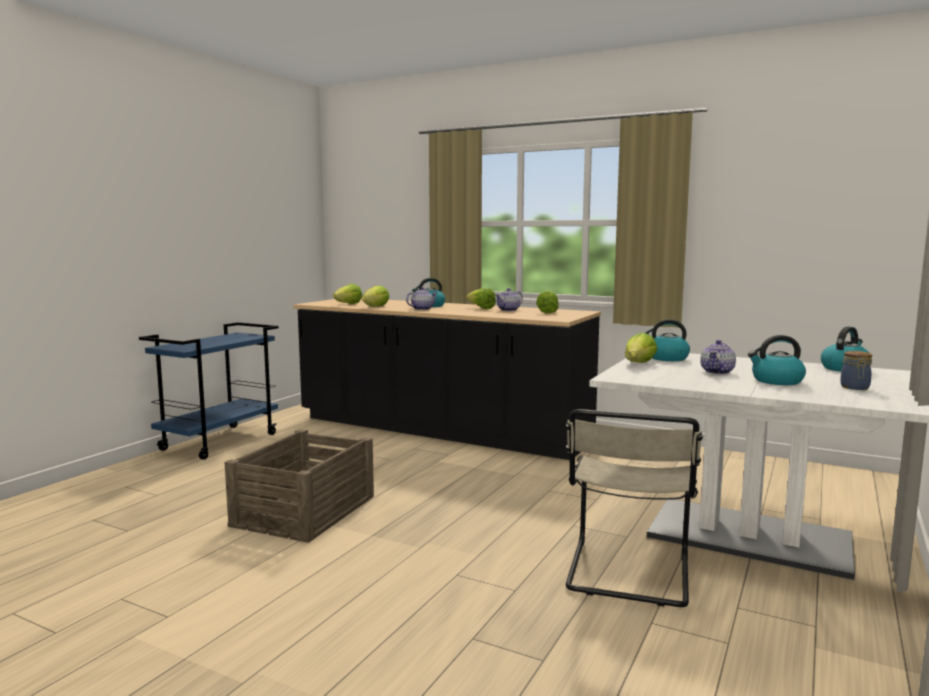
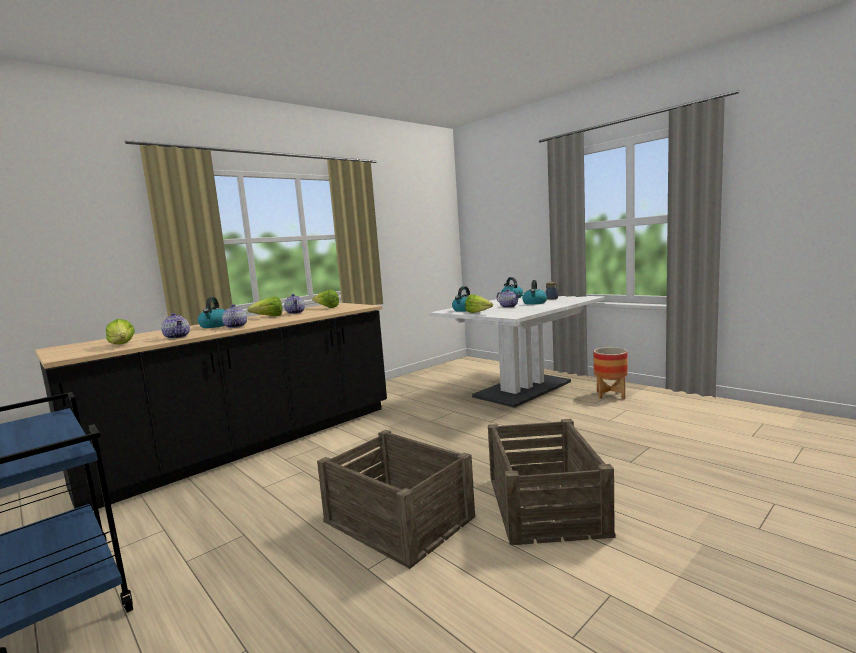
camera: 70 degrees left, 0 degrees up
(334, 576) = (544, 505): none -> crate
(376, 307) = (177, 337): lettuce -> teapot
(628, 574) = (558, 417): beige chair -> none
(812, 626) = (610, 395): none -> planter

